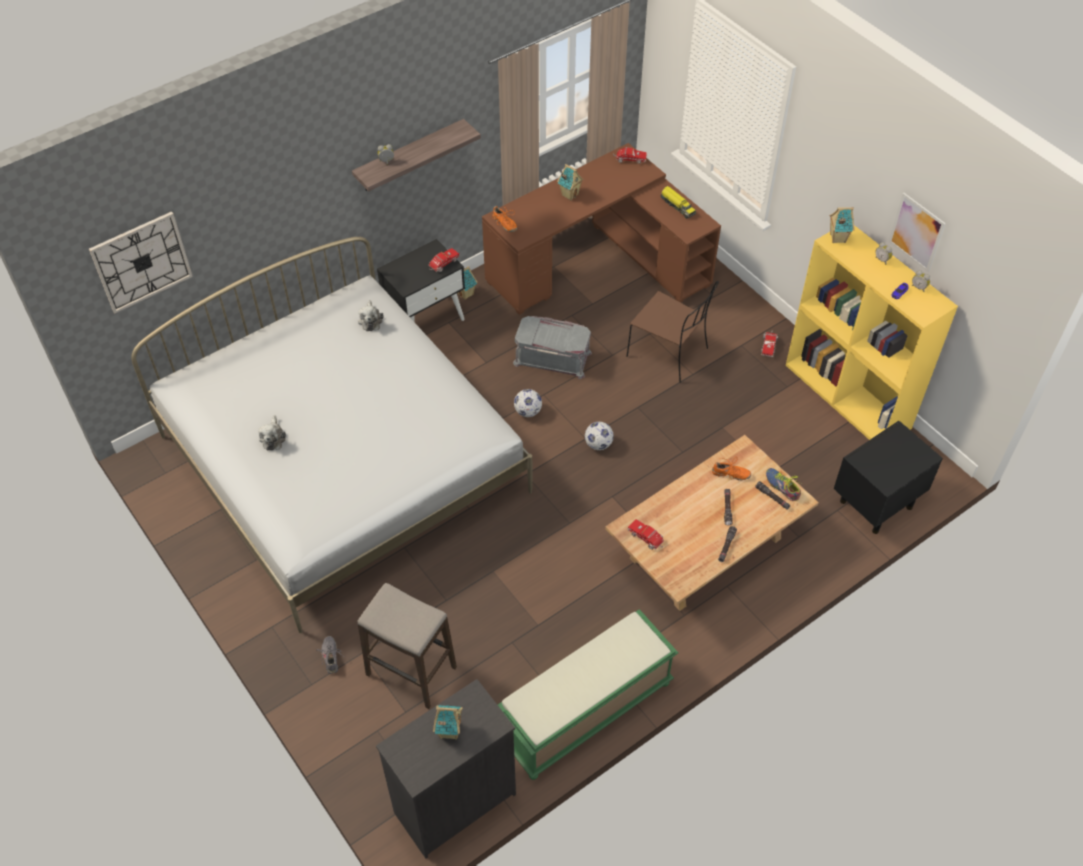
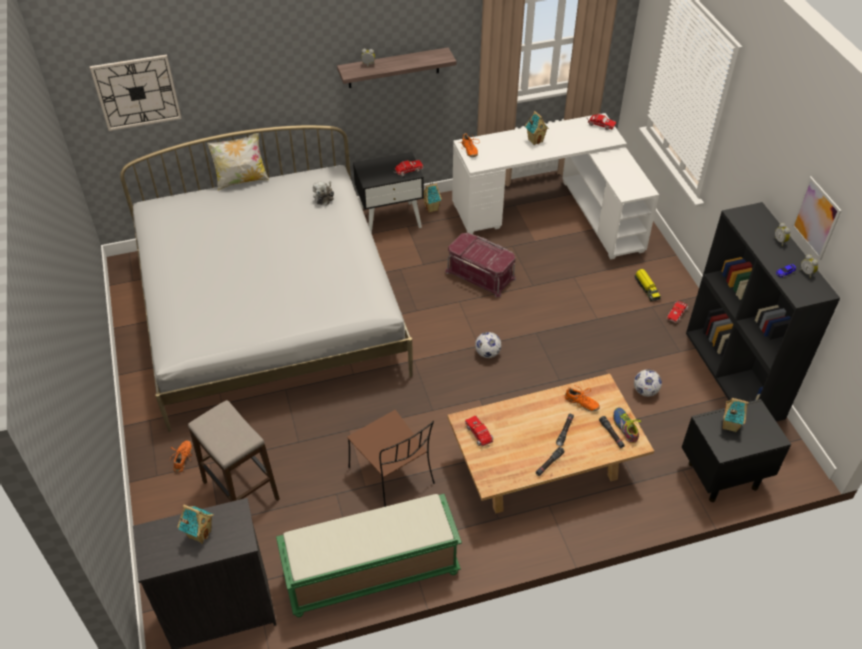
camera: 20 degrees right, 5 degrees down
(265, 324) = (241, 180): none -> pillow
(273, 438) = (201, 264): plush toy -> none
(331, 657) = (183, 458): grey shoe -> orange shoe
(528, 412) = (439, 311): football -> football (645, 391)
(553, 357) = (481, 274): grey storage box -> red storage box
(599, 264) = (554, 212): brown desk -> white desk
(669, 353) = (583, 296): brown chair -> brown chair (393, 477)
(677, 206) = (626, 170): toy truck -> toy truck (646, 288)
(837, 238) = (744, 213): toy house -> toy house (729, 425)
(848, 396) = (735, 375): yellow bookcase -> black bookcase

